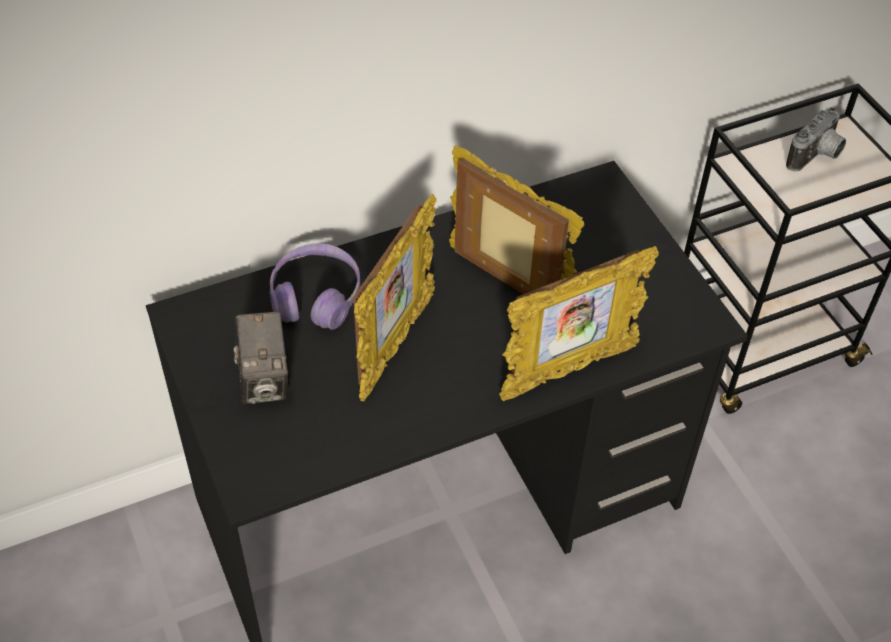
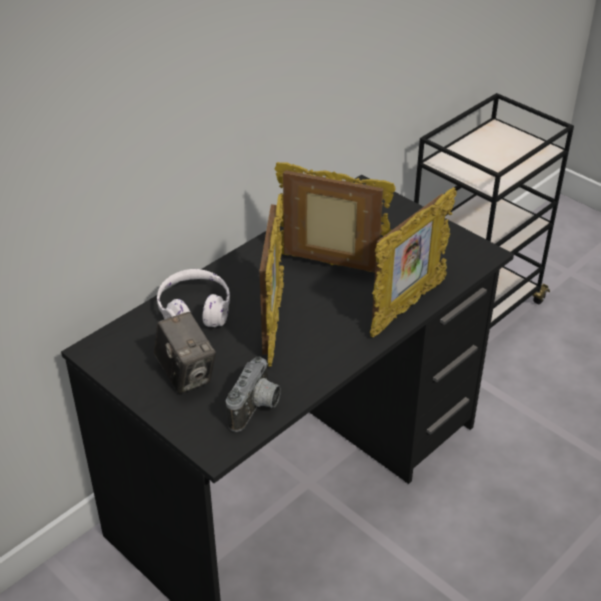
camera: 20 degrees left, 10 degrees down
(315, 297) = (194, 310): purple headphones -> white headphones
(816, 157) = (489, 146): camera -> camera (257, 409)

